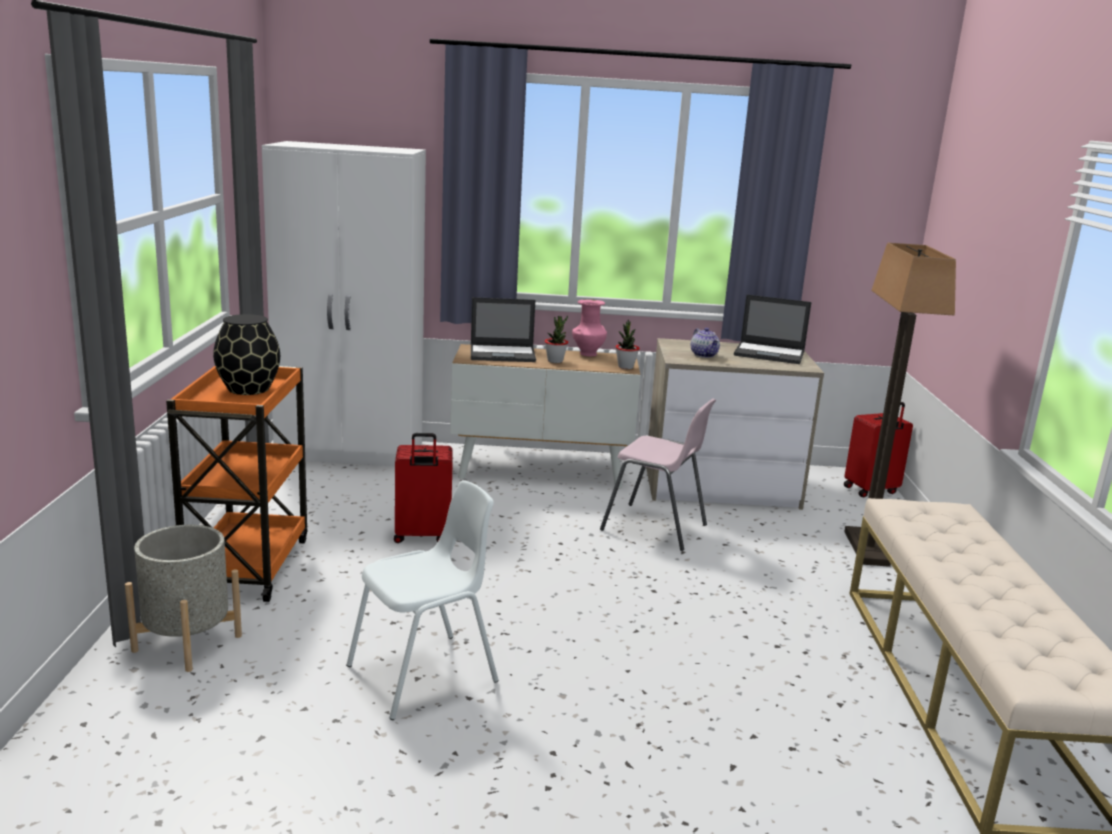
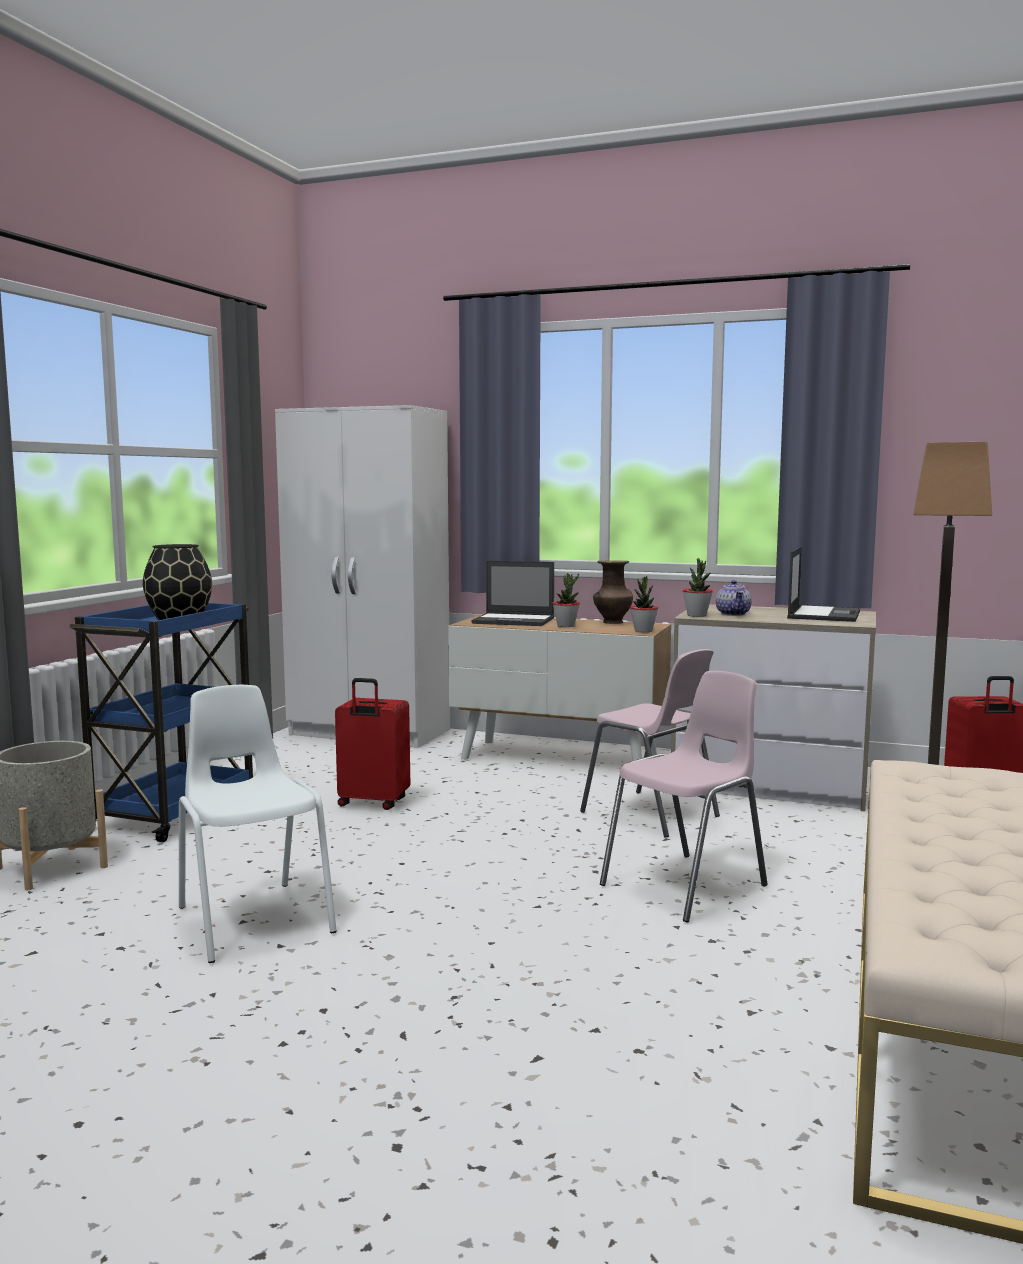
camera: 20 degrees right, 10 degrees down
(248, 565) = (175, 812): orange cart -> blue cart
(425, 674) = (254, 919): white chair -> white chair turned 105 degrees counterclockwise
(587, 354) = (612, 622): pink vase -> brown vase
(679, 358) = (697, 615): none -> potted plant
(728, 597) = (687, 886): none -> pink chair
(770, 354) = (823, 614): laptop -> laptop turned 105 degrees counterclockwise

